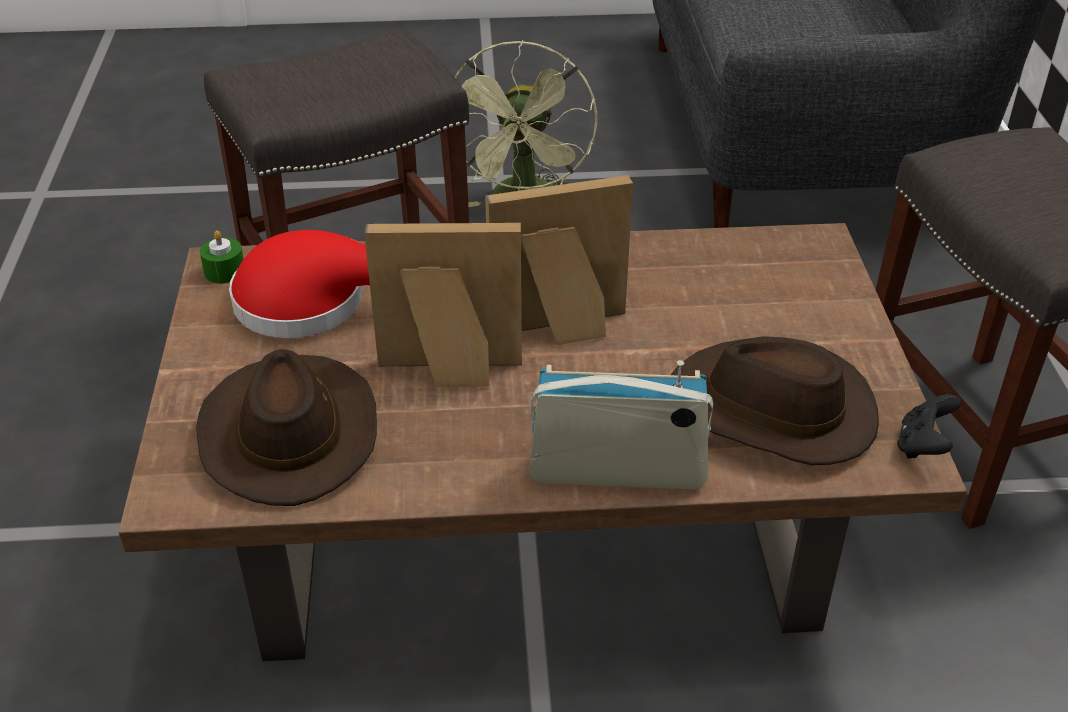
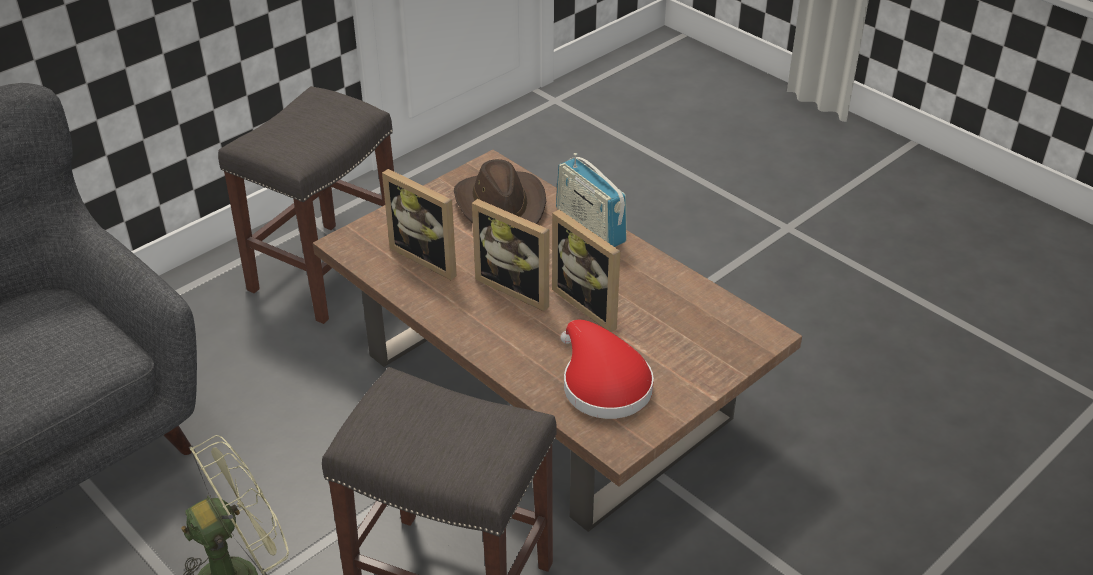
camera: 130 degrees left, 0 degrees up
(224, 271) = (620, 439): green candle -> none
(289, 432) = (691, 327): brown hat -> none
(712, 291) = (429, 257): none -> picture frame
(922, 446) = (478, 165): black game controller -> none

